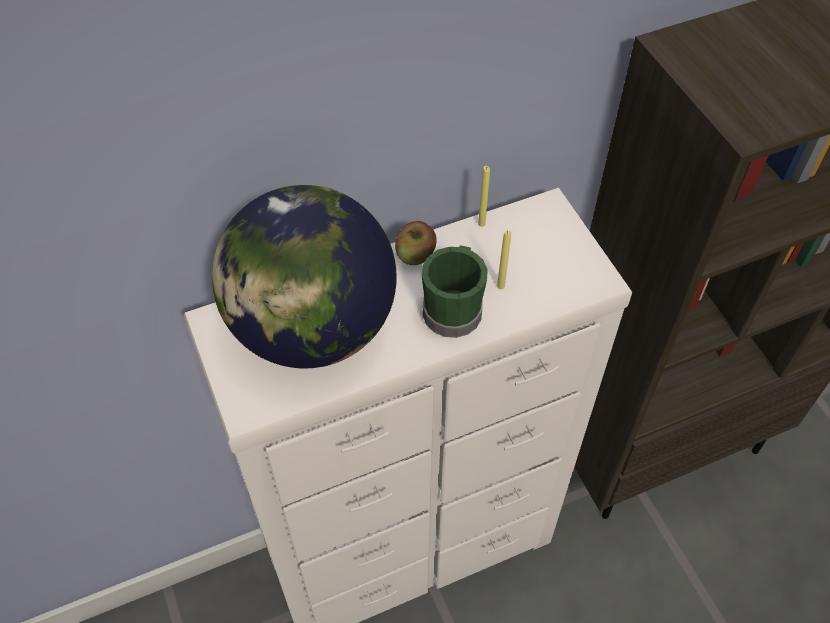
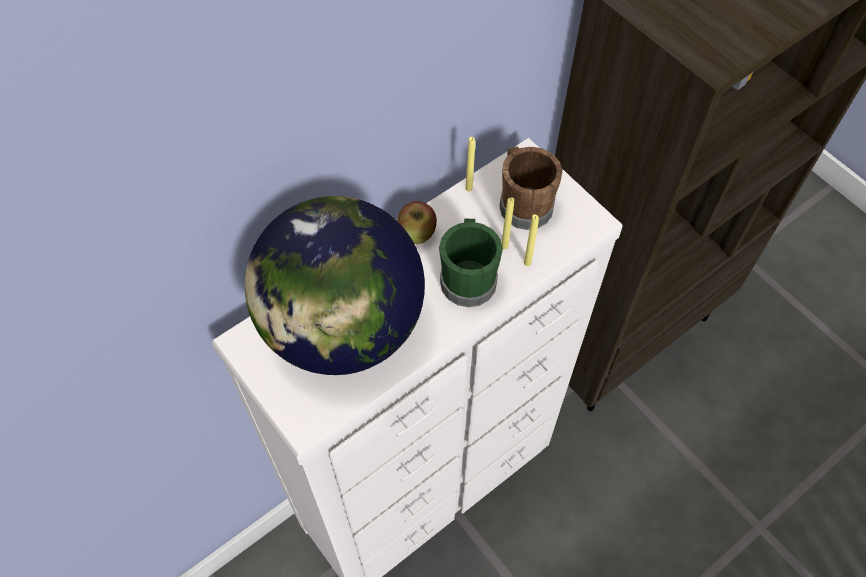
camera: 15 degrees left, 5 degrees up
(519, 307) = (527, 263): none -> yellow candle
(533, 248) = (523, 203): none -> brown mug

